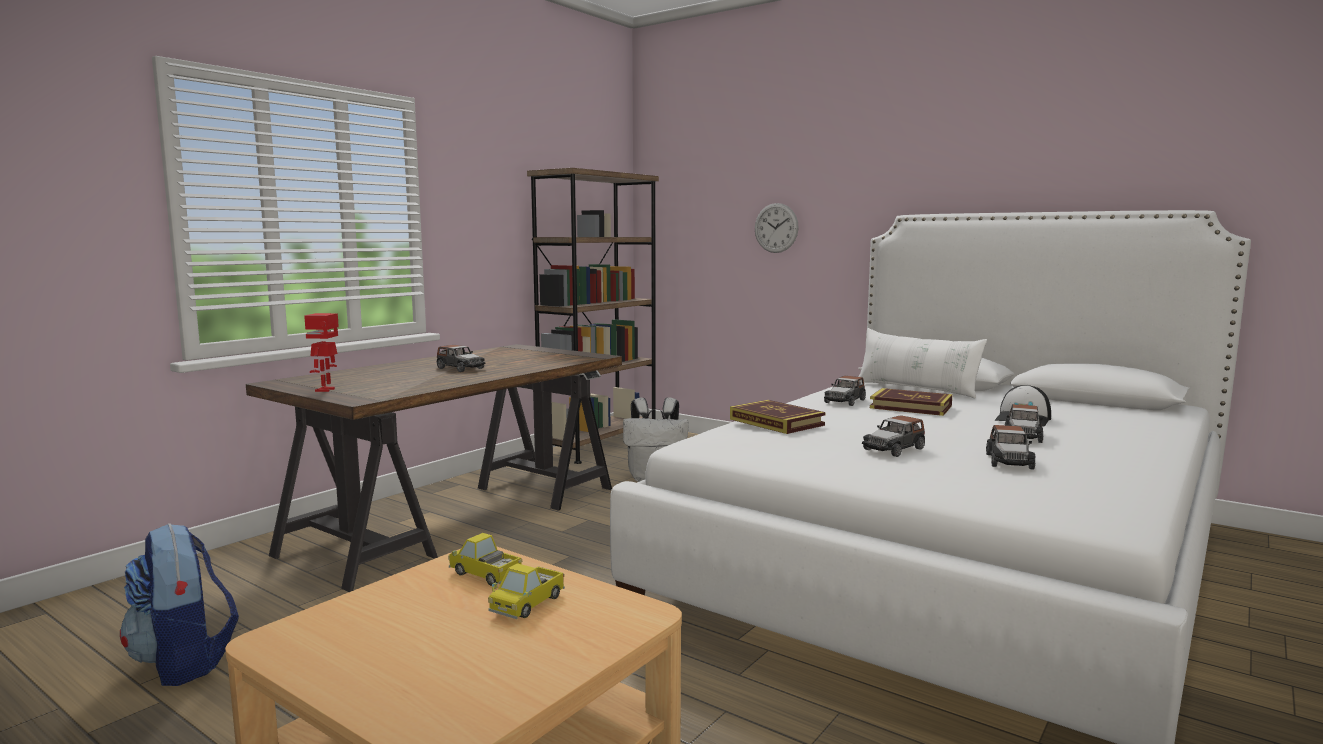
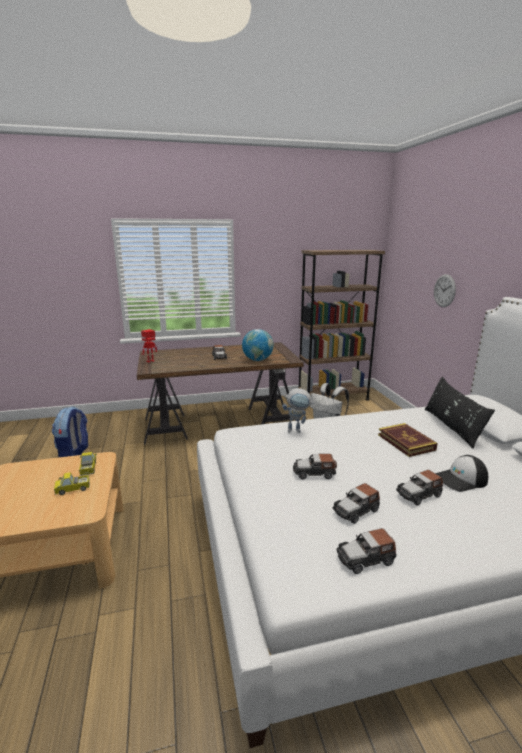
camera: 40 degrees right, 10 degrees up
(542, 362) = (257, 360): none -> globe
(776, 422) = (297, 430): book -> toy robot
(845, 401) = (378, 424): toy car -> toy car (366, 558)
(916, 389) = (452, 427): white pillow -> black pillow

